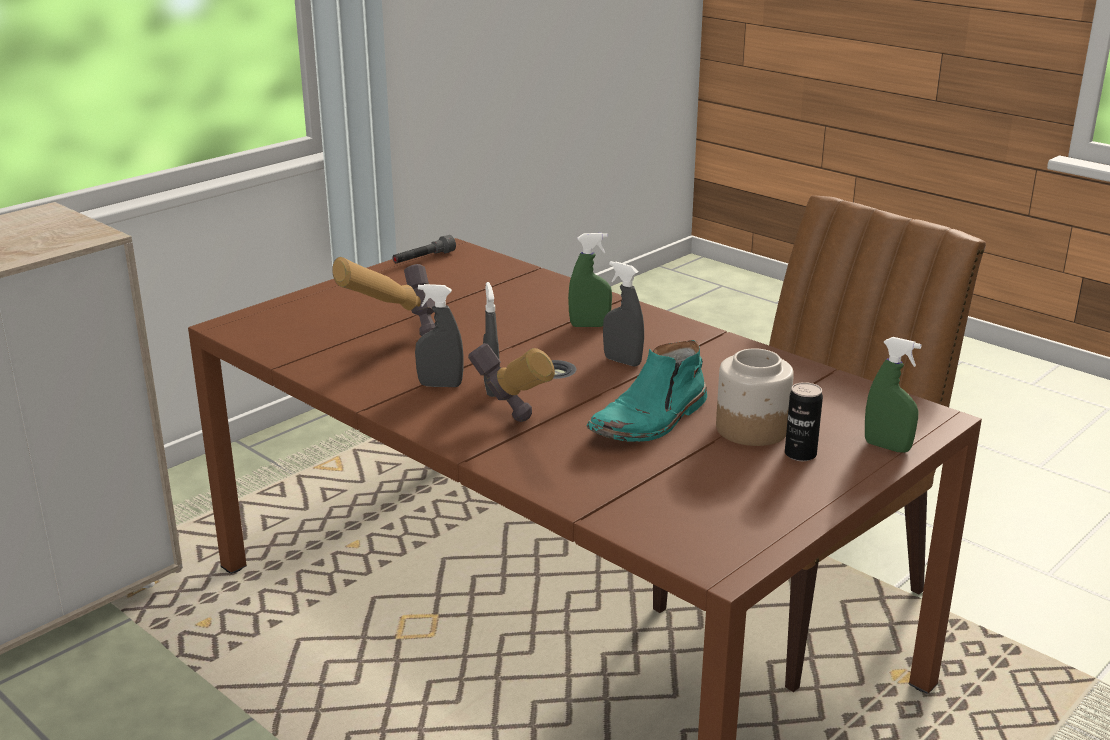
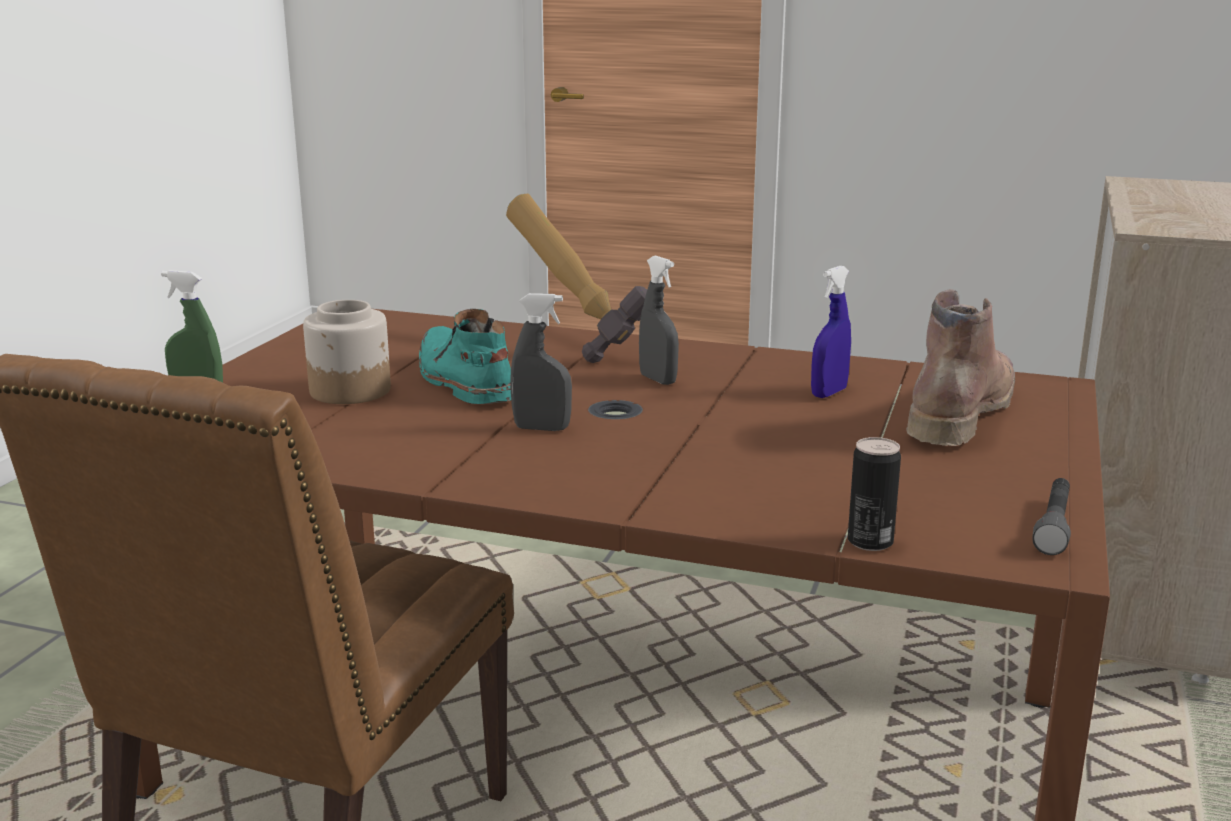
camera: 155 degrees right, 5 degrees down
(334, 320) = (959, 411): none -> brown boot
(388, 351) = (829, 393): hammer -> blue spray bottle
(440, 385) = (715, 374): grey spray bottle -> none
(589, 325) = (630, 464): green spray bottle -> none
(650, 421) = (462, 381): turquoise boot -> turquoise boot turned 45 degrees counterclockwise
(800, 454) = (294, 380): can -> can (870, 542)

